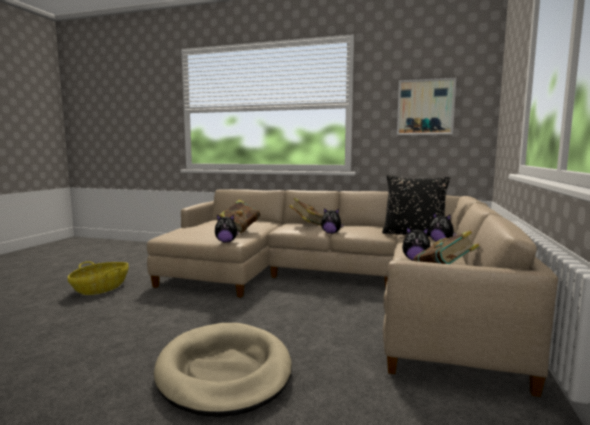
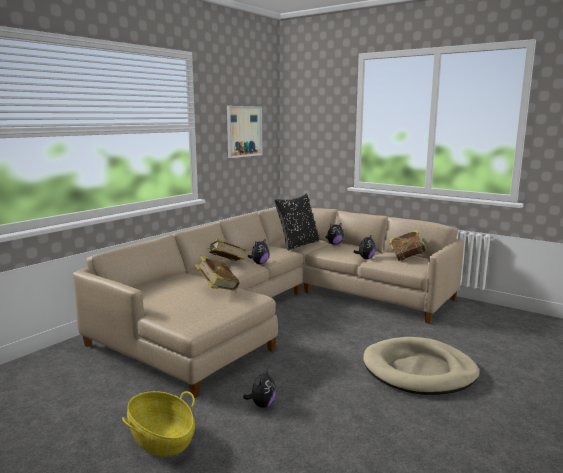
camera: 70 degrees left, 5 degrees up
(226, 242) = (255, 301): plush toy -> plush toy (262, 405)

